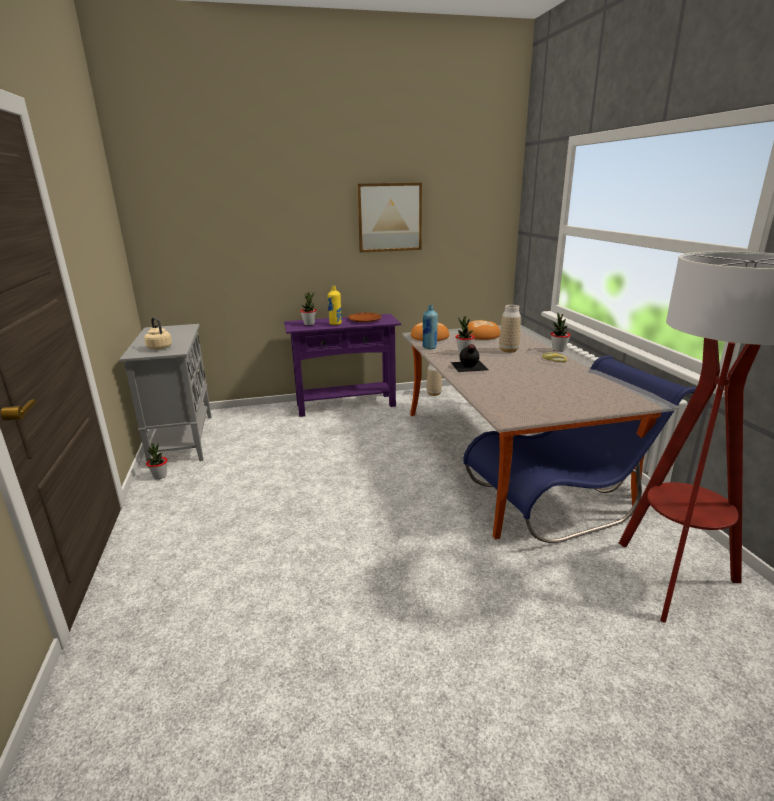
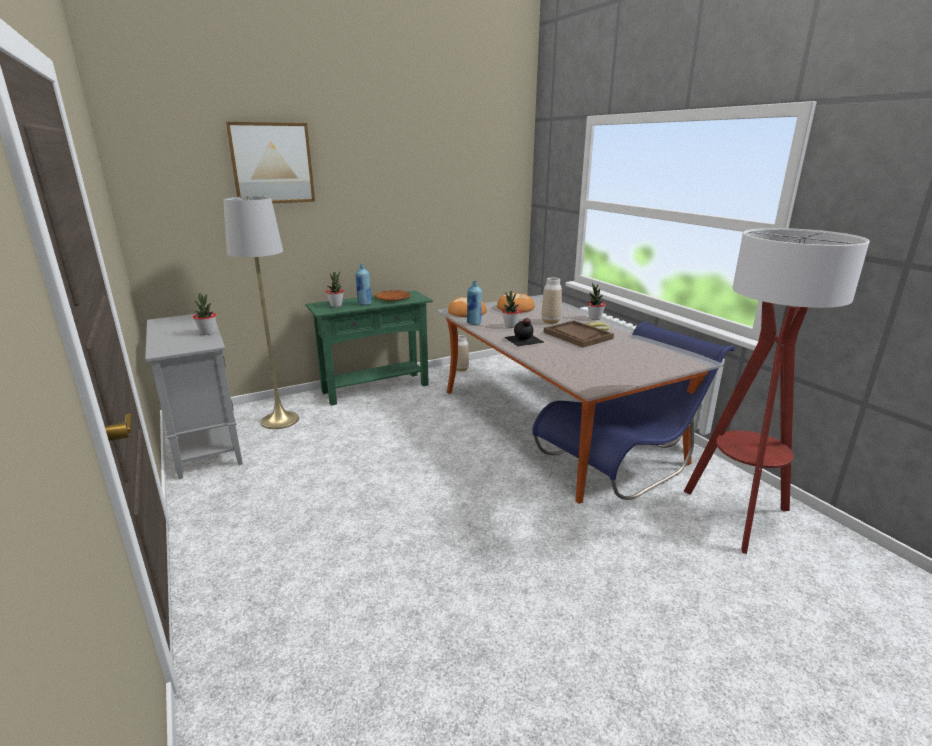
camera: 15 degrees left, 0 degrees up
(159, 347) = (185, 342): beige kettle -> none
(160, 476) = (198, 487): potted plant -> potted plant (208, 333)
(250, 425) = (280, 420): none -> grey floor lamp
(335, 323) = (364, 304): yellow bottle -> blue bottle
(346, 405) = (375, 388): purple console table -> green console table
(389, 217) = (411, 191): picture -> picture (272, 163)
(528, 366) = (577, 335): none -> brown tray

